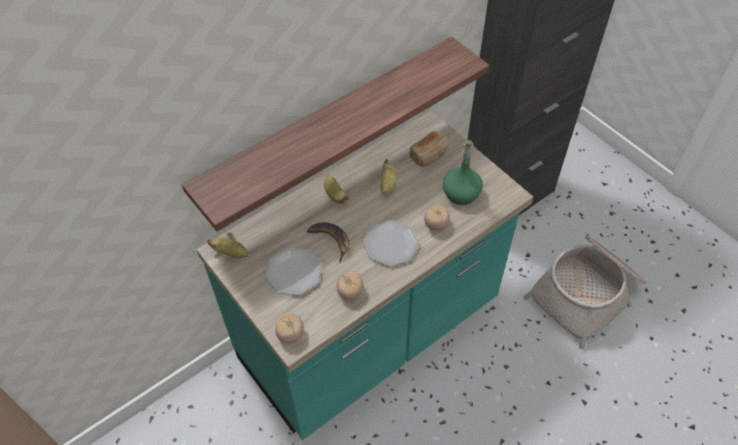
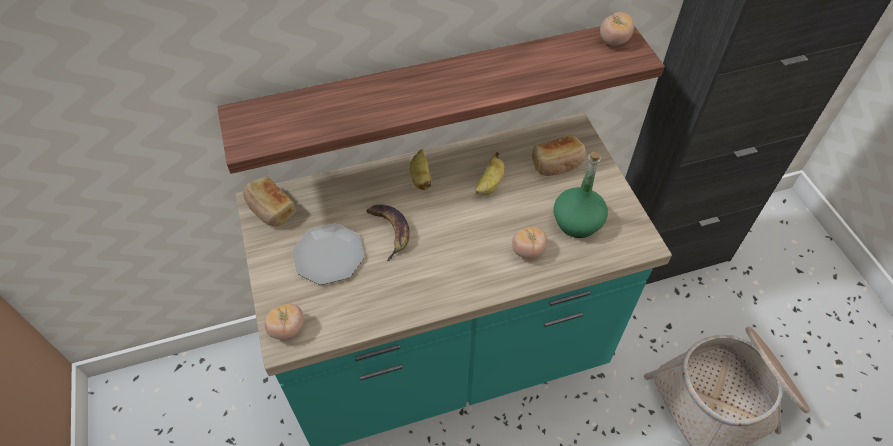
camera: 20 degrees right, 0 degrees up
(231, 253) = (270, 209): banana -> bread
(350, 292) = (383, 301): tomato -> tomato (613, 41)
(390, 244) = (460, 257): plate -> none

